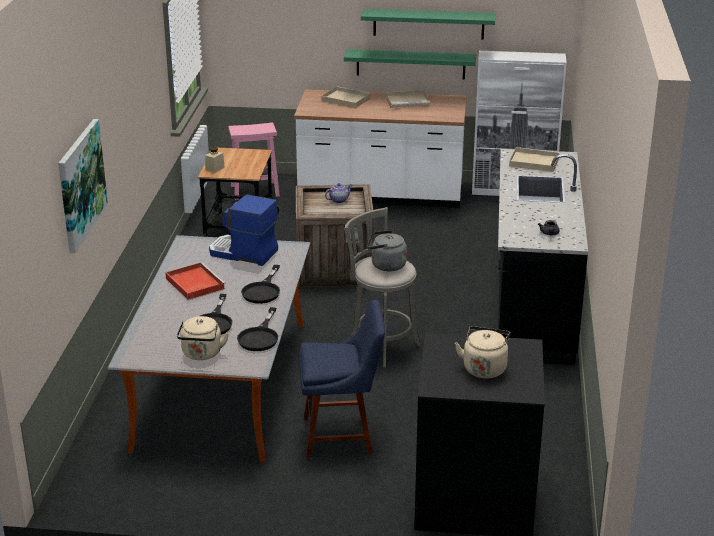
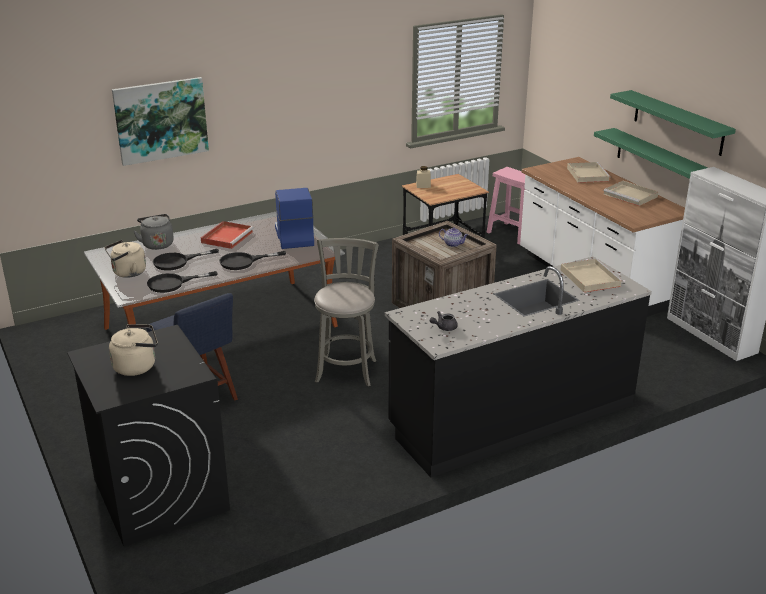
camera: 55 degrees right, 0 degrees up
(386, 265) = (346, 292): grey kettle -> grey kettle (157, 244)

